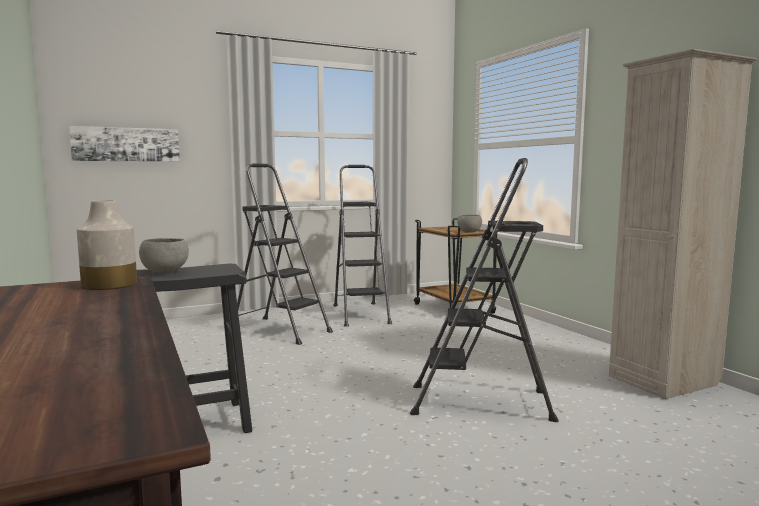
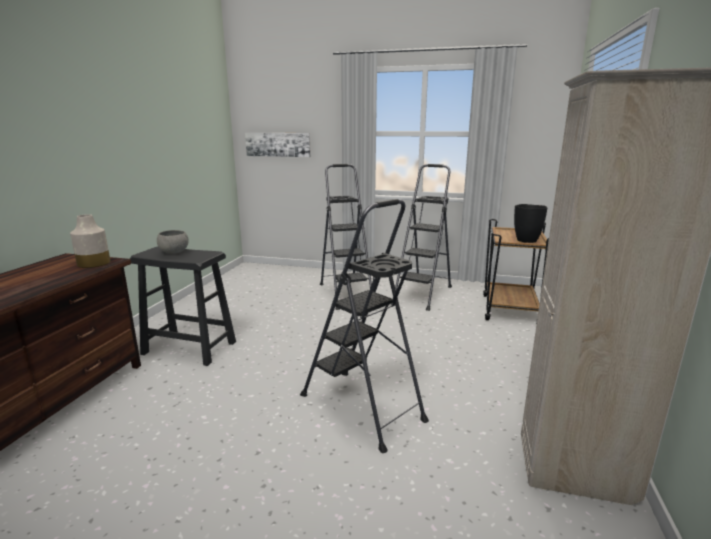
camera: 40 degrees right, 10 degrees up
(469, 232) = (526, 240): grey bowl -> black vase

